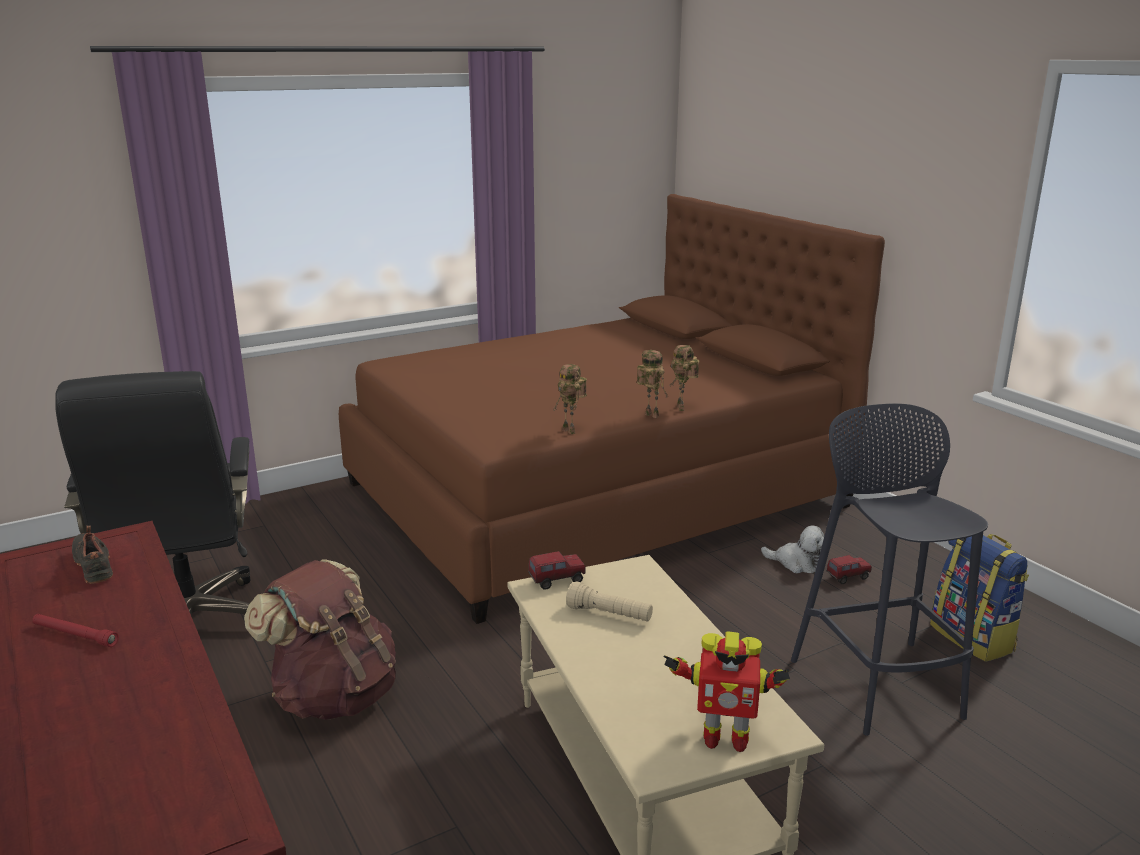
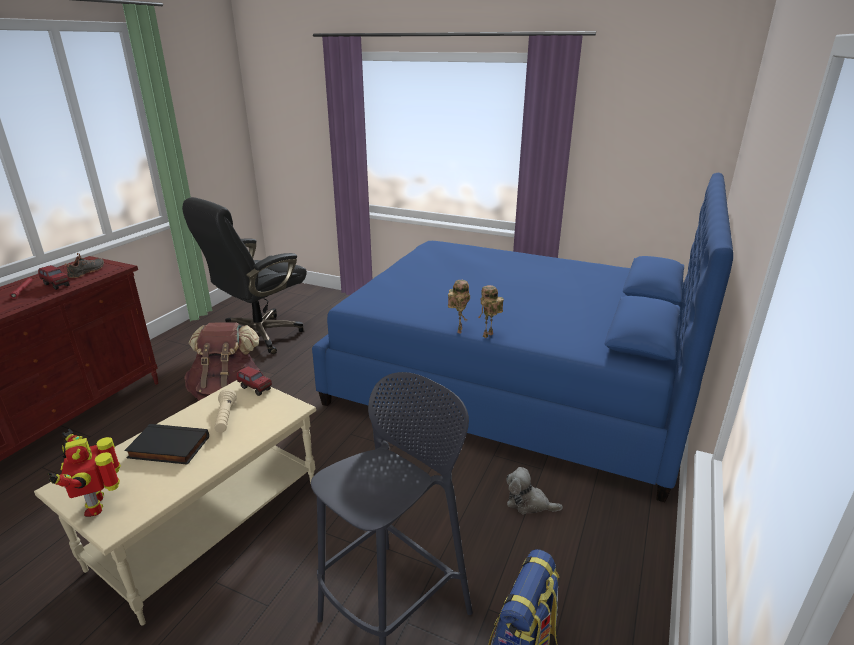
camera: 55 degrees right, 5 degrees up
(571, 431) = (397, 316): toy robot -> none
(594, 494) = (512, 381): brown bed -> blue bed
(640, 668) = (167, 448): none -> black book
(796, 563) = (528, 503): plush toy -> plush toy turned 120 degrees clockwise
(847, 578) = (538, 539): toy truck -> toy truck (56, 285)

